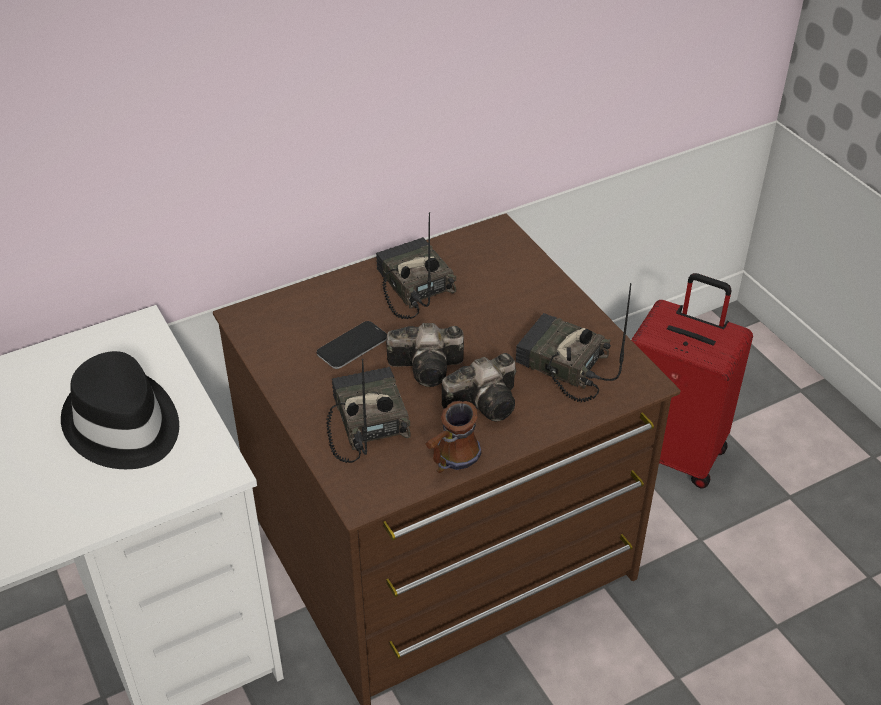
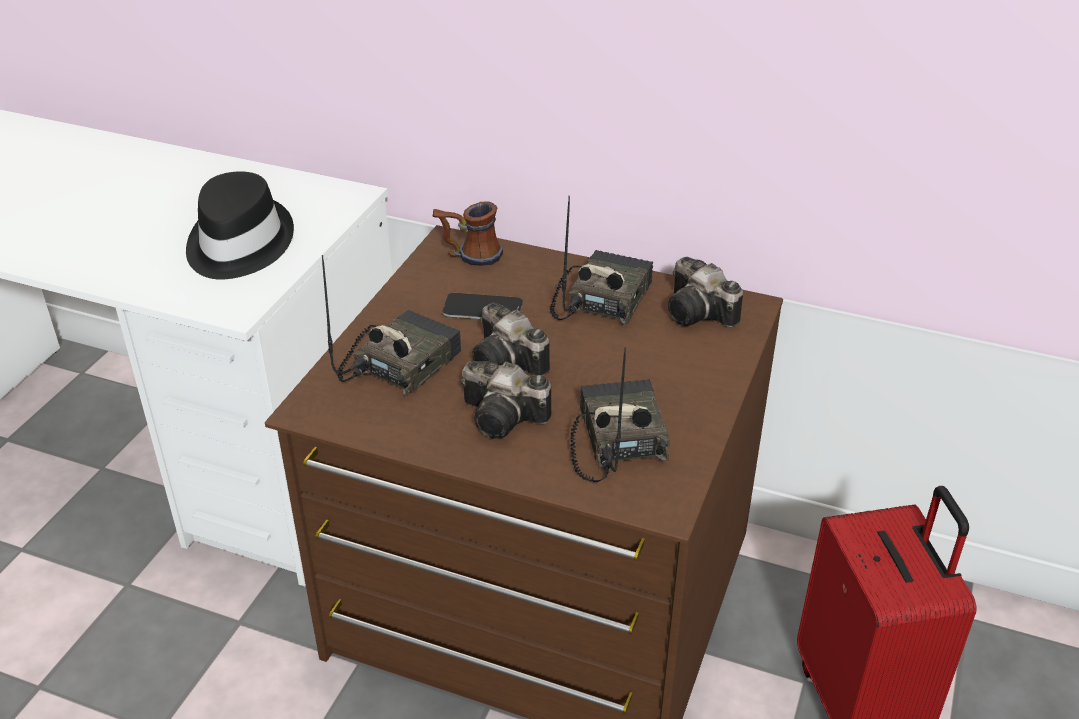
camera: 50 degrees right, 5 degrees down
(450, 461) = (405, 435): mug -> mug (469, 255)
(481, 254) = (701, 314): none -> camera

